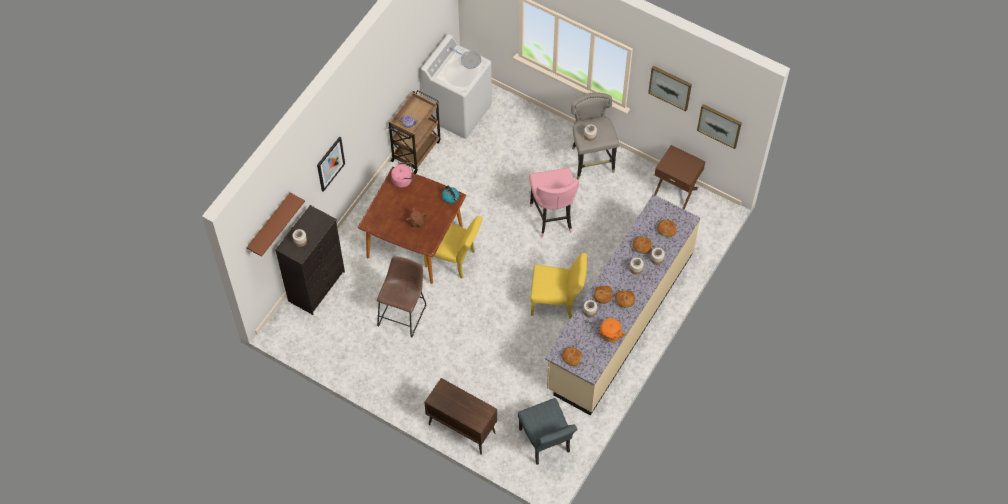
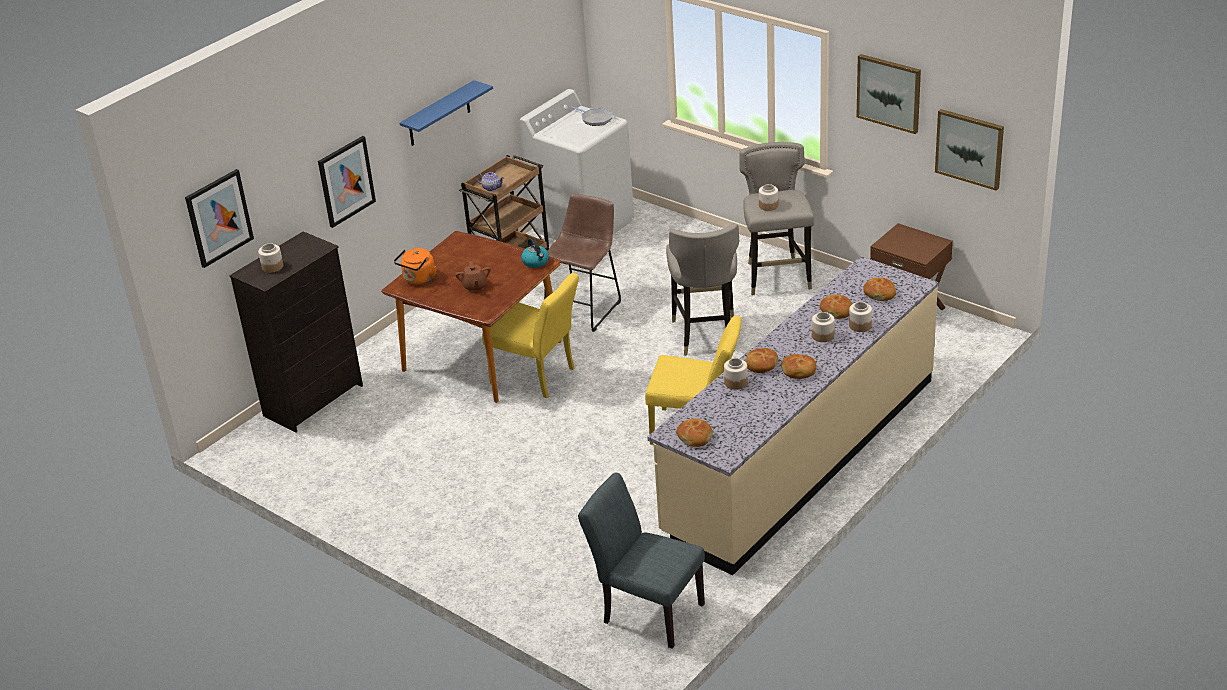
camera: 10 degrees right, 25 degrees down
(269, 225) = (219, 218): brown shelf -> picture
(378, 97) = (439, 114): none -> blue shelf
(403, 180) = (467, 243): pink kettle -> none
(403, 313) = (441, 435): brown stool -> brown stool (585, 308)
(461, 428) = (499, 583): brown cabinet -> none
(546, 444) = (646, 611): grey chair -> grey chair turned 135 degrees clockwise
(552, 218) = (705, 335): pink stool -> grey stool
(609, 335) = (766, 412): orange kettle -> orange kettle (418, 279)

